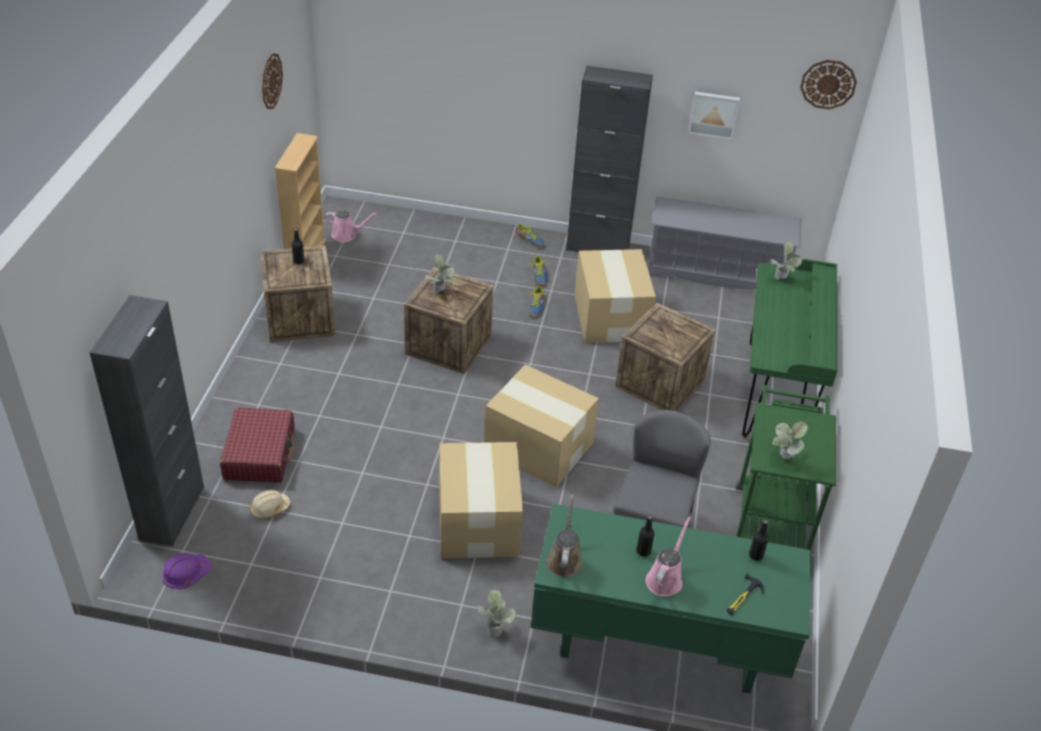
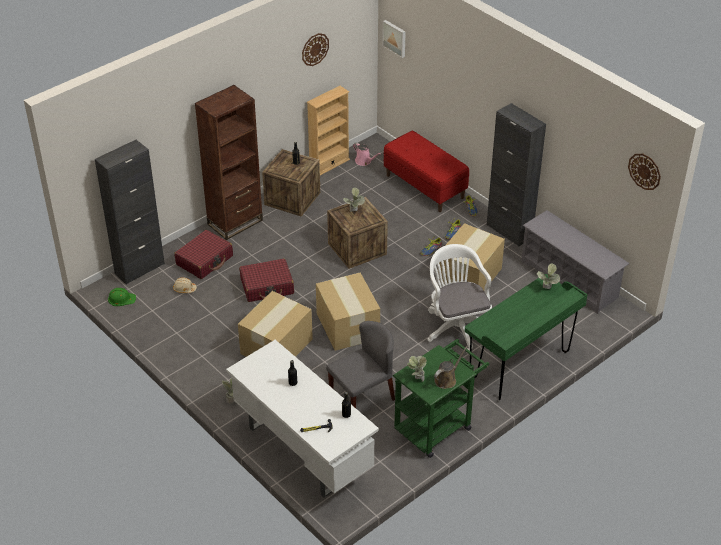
camera: 40 degrees right, 0 degrees up
(186, 571) = (121, 298): purple hard hat -> green hard hat
(252, 382) = (235, 222): none -> brown bookcase
(383, 447) = (267, 286): none -> red suitcase
(451, 235) = (425, 186): none -> red bench
(564, 559) = (251, 366): brown watering can -> brown watering can (447, 379)
(657, 645) = (302, 450): green desk -> white desk
(660, 382) = (456, 326): crate -> white office chair
(665, 578) = (289, 400): pink watering can -> none
(714, 114) = (580, 165): picture -> picture (395, 38)

